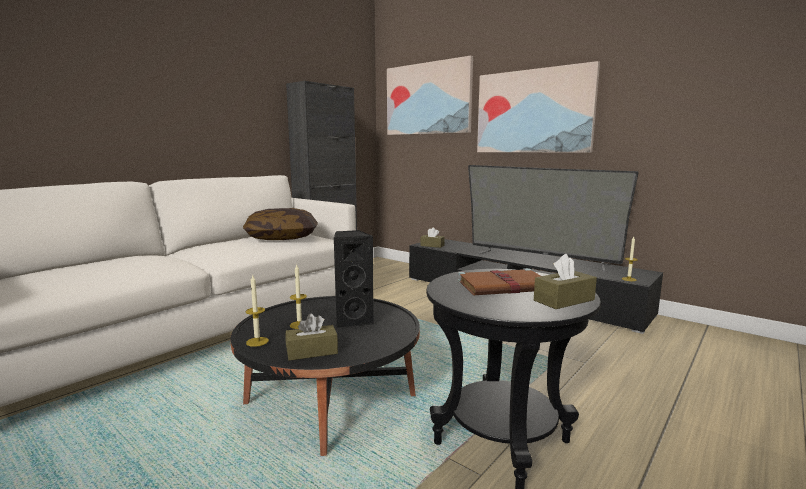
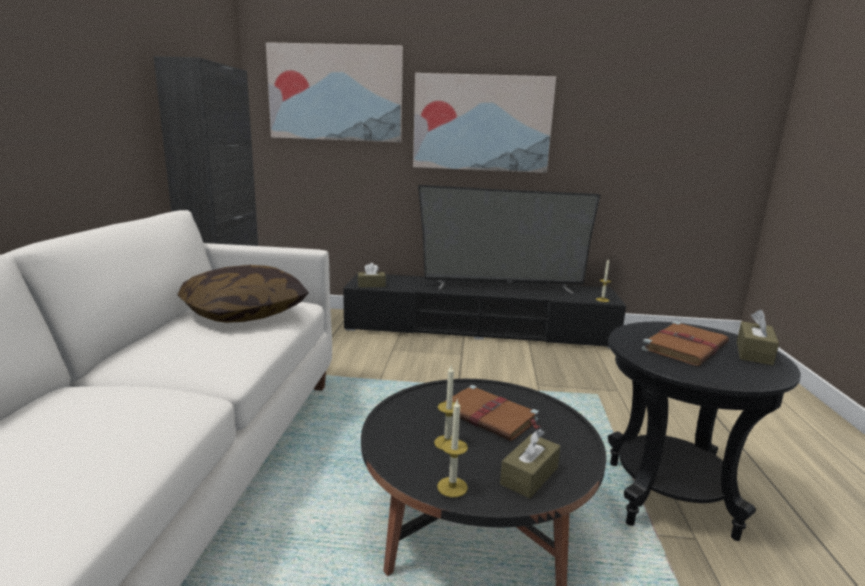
camera: 35 degrees left, 5 degrees up
(353, 320) = (490, 416): black speaker -> brown book

